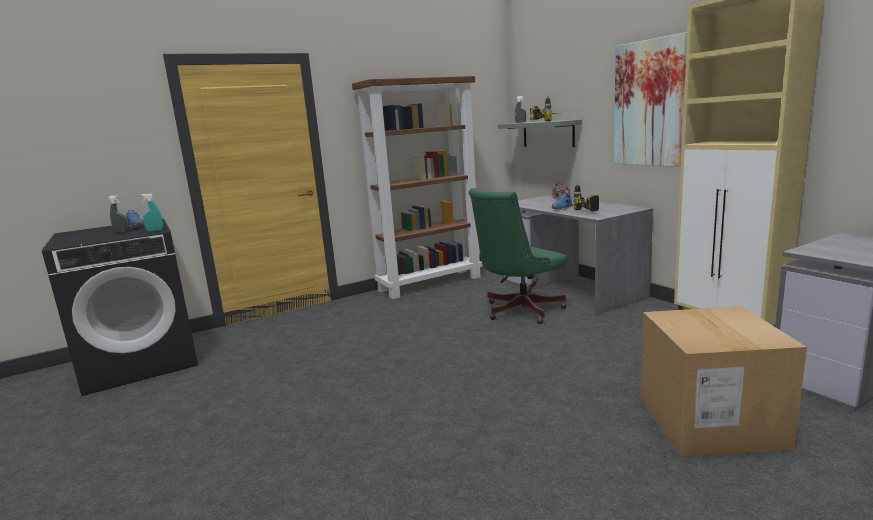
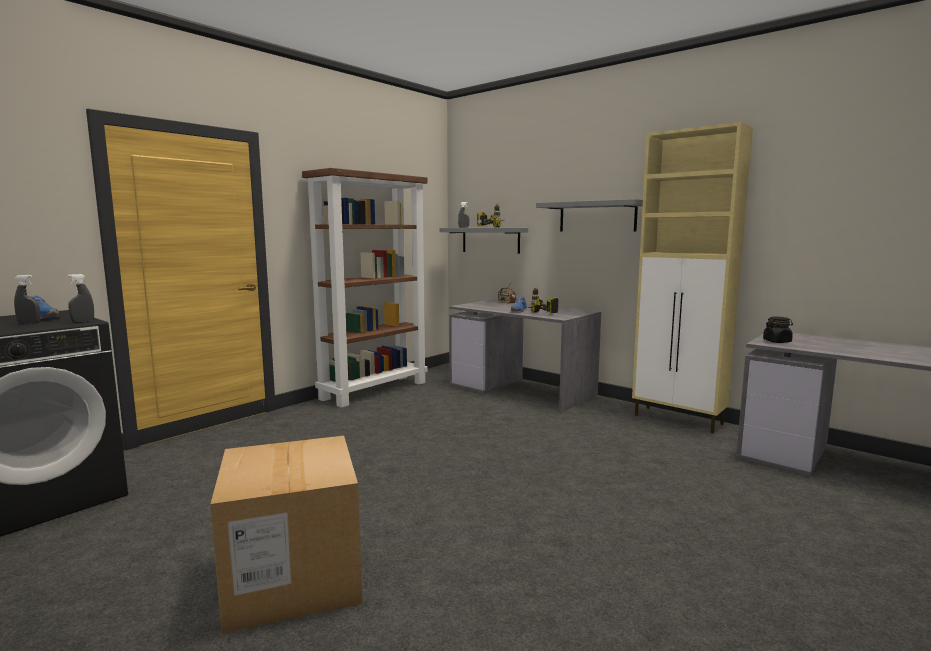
camera: 20 degrees left, 5 degrees down
(155, 230) = (83, 321): turquoise spray bottle -> grey spray bottle
(518, 311) = (485, 413): green office chair -> none
(649, 104) = (597, 216): picture -> grey shelf
(710, 422) = (714, 496): cardboard box -> cardboard box (293, 578)
(828, 249) = (777, 341): none -> black jar

